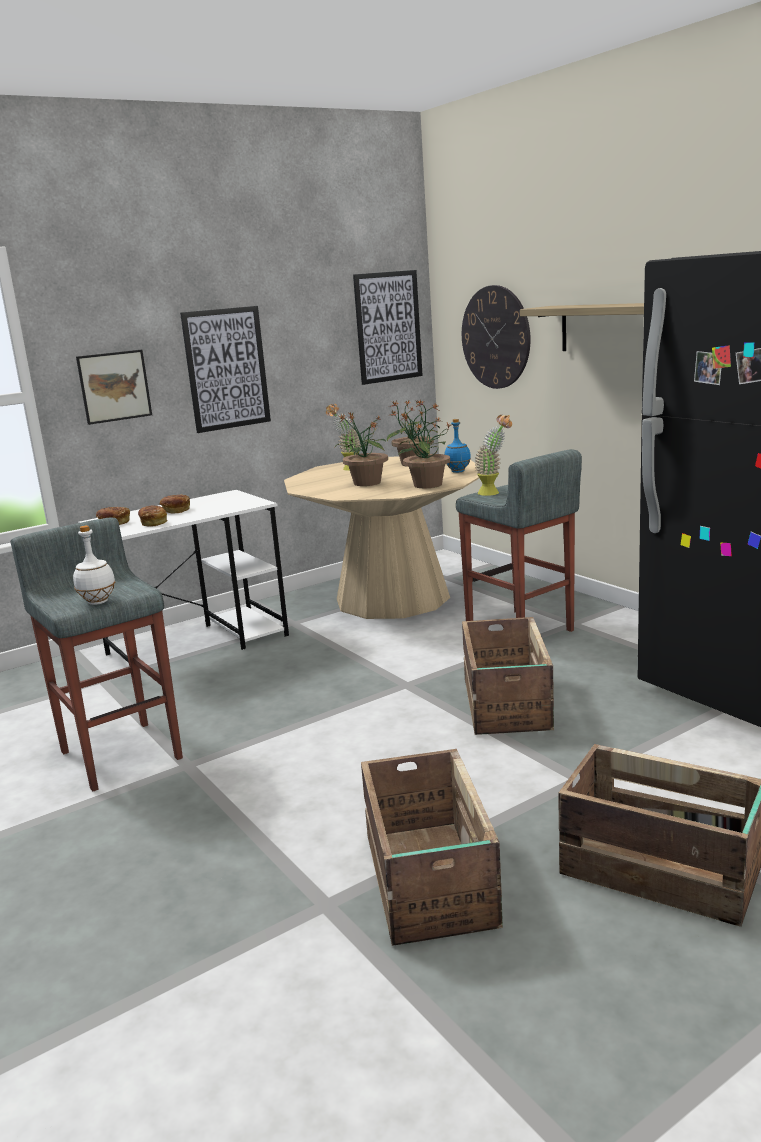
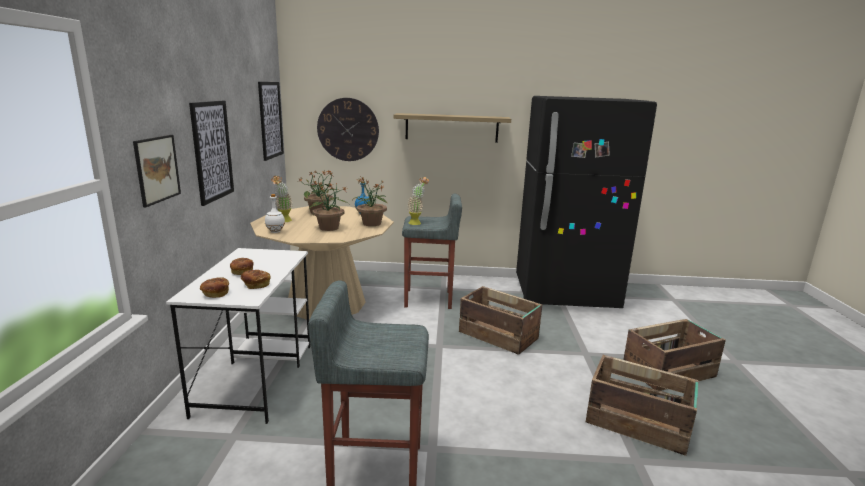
camera: 55 degrees left, 0 degrees up
(97, 602) = (412, 347): white bottle -> white bottle (275, 232)

